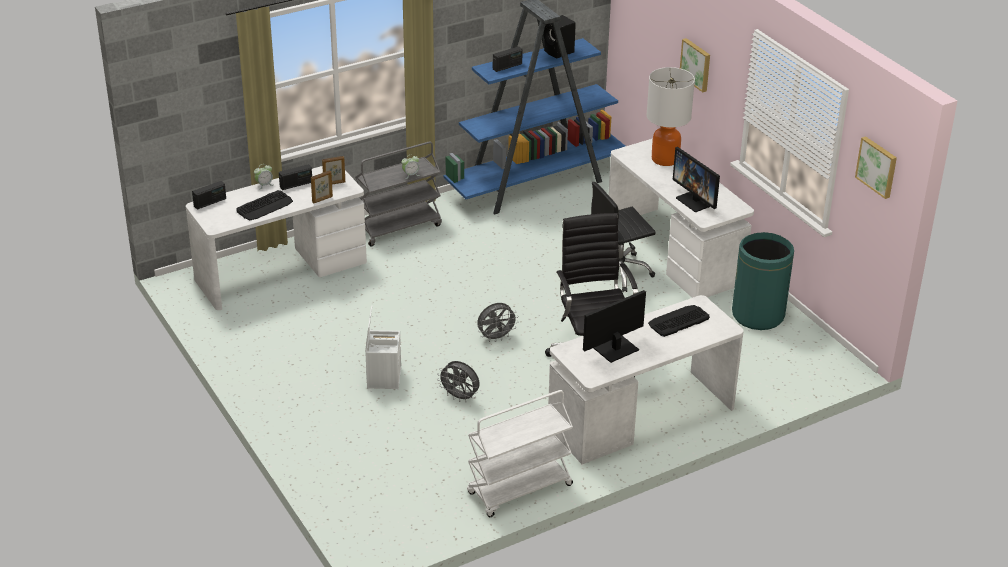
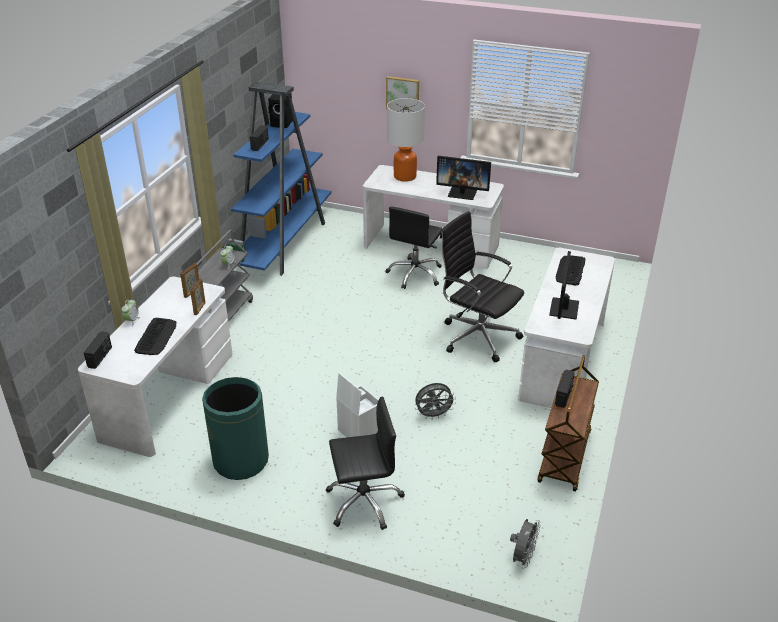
camera: 40 degrees left, 0 degrees up
(296, 184) = (160, 308): radio -> radio (564, 396)
(320, 426) = (364, 501): none -> black office chair
(496, 337) = (398, 358): grey fan -> grey fan (522, 558)
(519, 490) = (565, 458): white cart -> brown cart
(758, 315) = (531, 260): green trash can -> green trash can (241, 461)
(877, 166) = (629, 103): picture -> none

